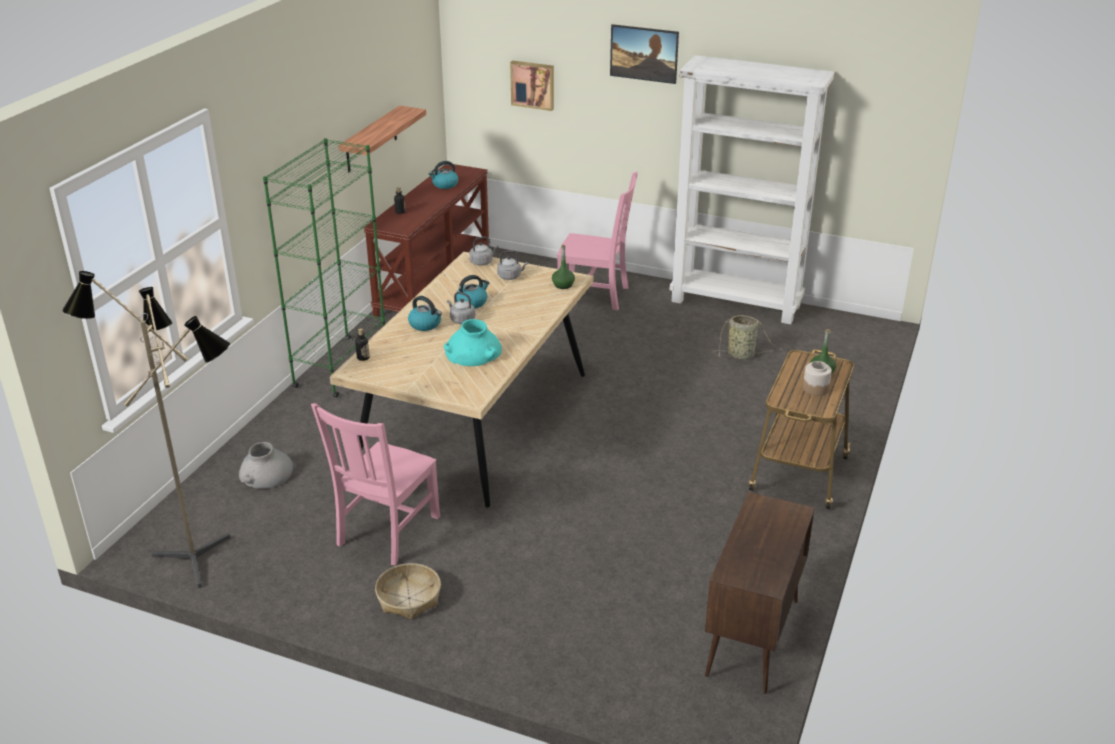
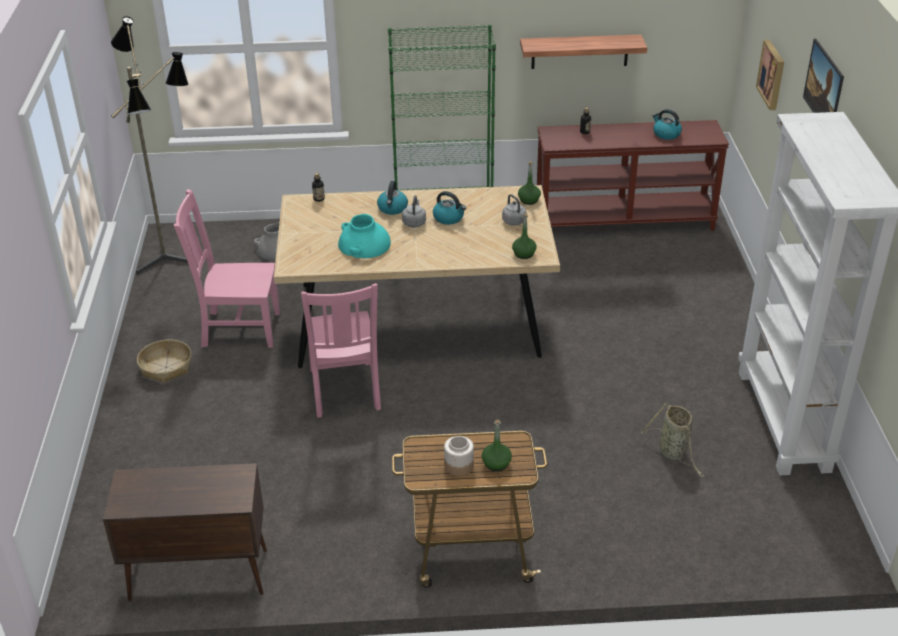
camera: 65 degrees right, 5 degrees up
(482, 262) = (529, 200): grey kettle -> green bottle
(596, 295) = (699, 319): pink chair -> pink chair (345, 391)

